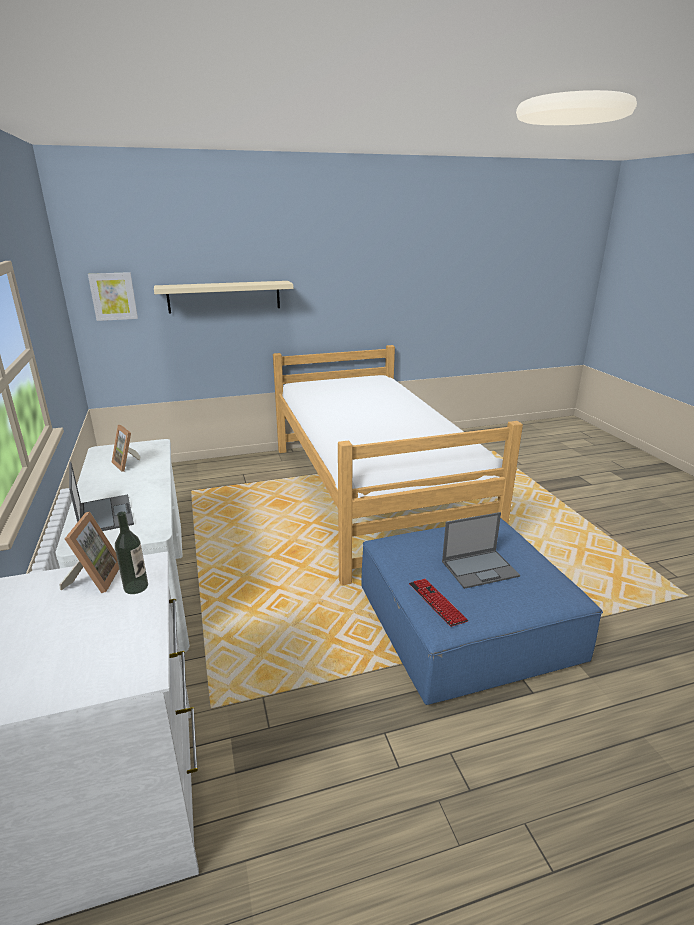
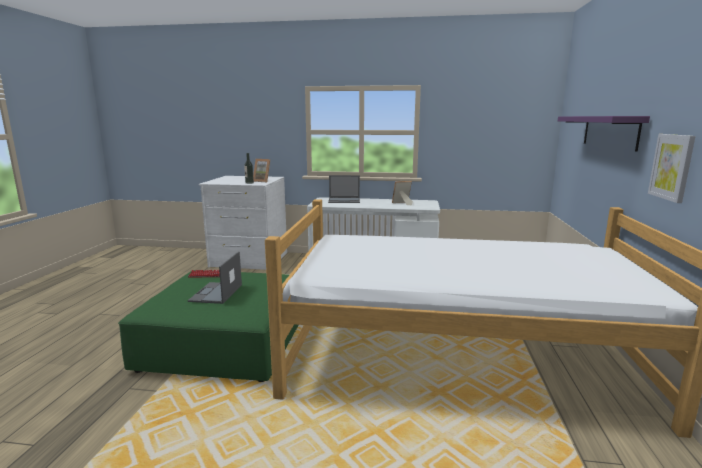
camera: 115 degrees right, 10 degrees down
(113, 296) = (571, 124): picture -> picture (672, 167)
(224, 296) = (609, 131): beige shelf -> purple shelf
(465, 625) = (226, 343): blue ottoman -> green ottoman

